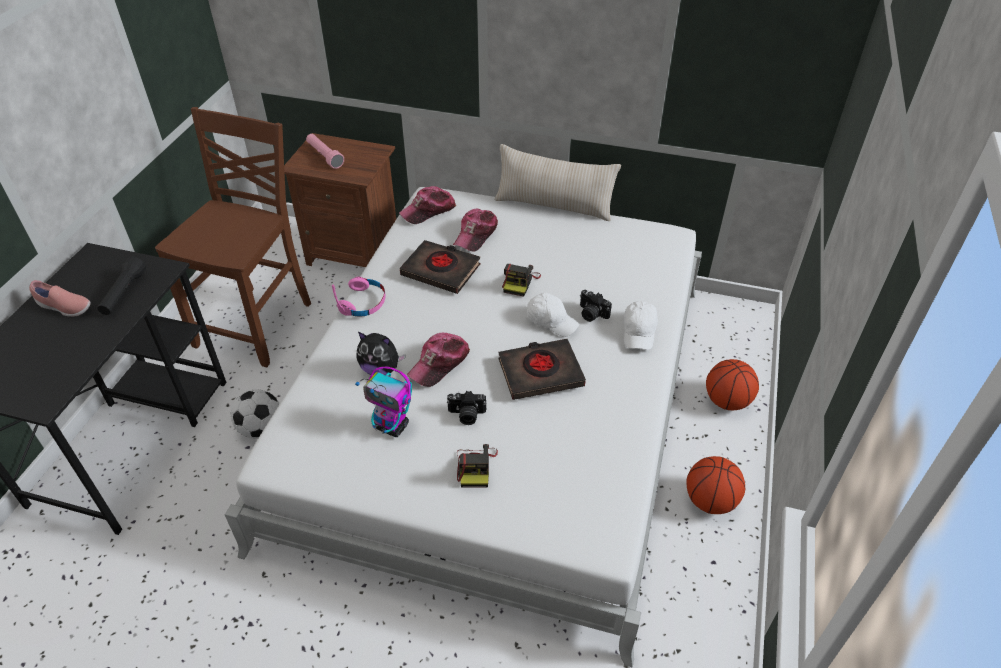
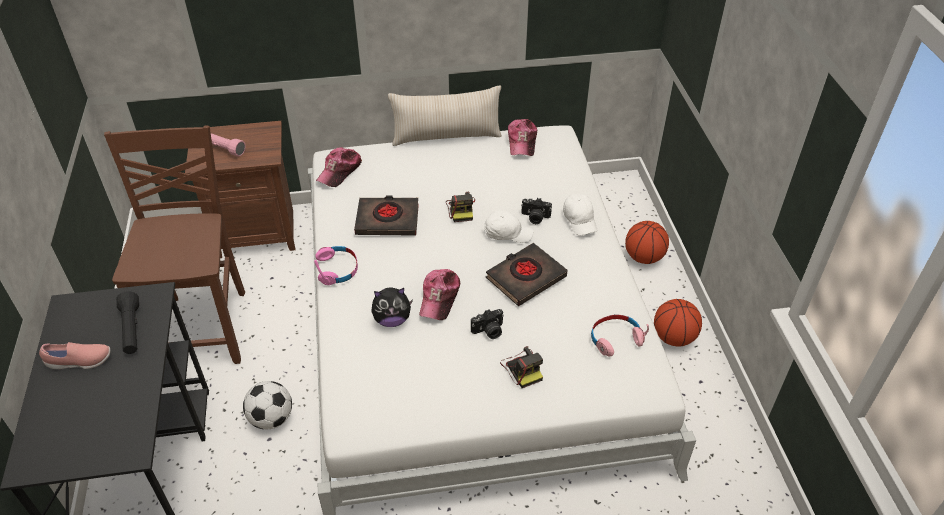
camera: 25 degrees left, 0 degrees up
(392, 426) = (434, 362): toy robot -> none
(476, 235) = (396, 180): cap -> cap (522, 142)
(596, 473) = (615, 339): none -> pink headphones

